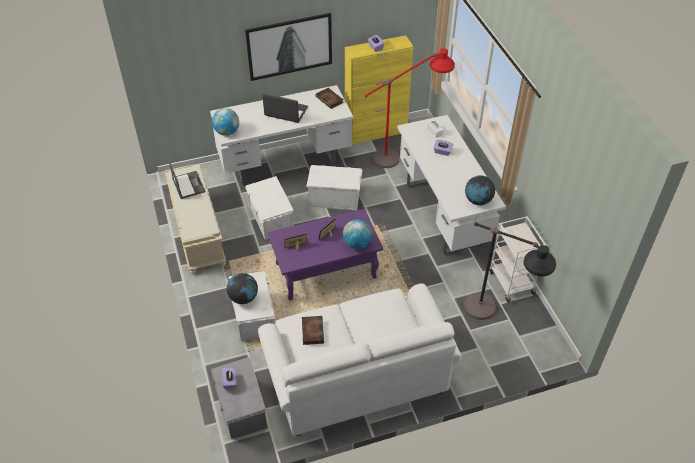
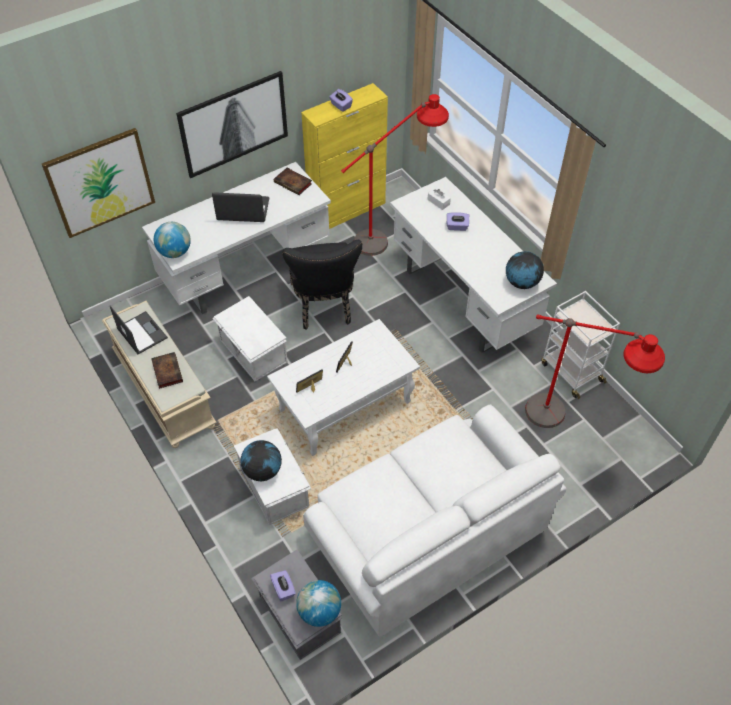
camera: 15 degrees left, 5 degrees up
(182, 71) = (100, 182): none -> picture
(312, 331) = (372, 498): book -> book (166, 371)
(325, 271) = (344, 406): purple coffee table -> white coffee table
(334, 197) = (324, 306): white storage box -> black chair
(357, 244) = (385, 367): globe -> globe (319, 611)
(494, 323) = (568, 428): black floor lamp -> red floor lamp

